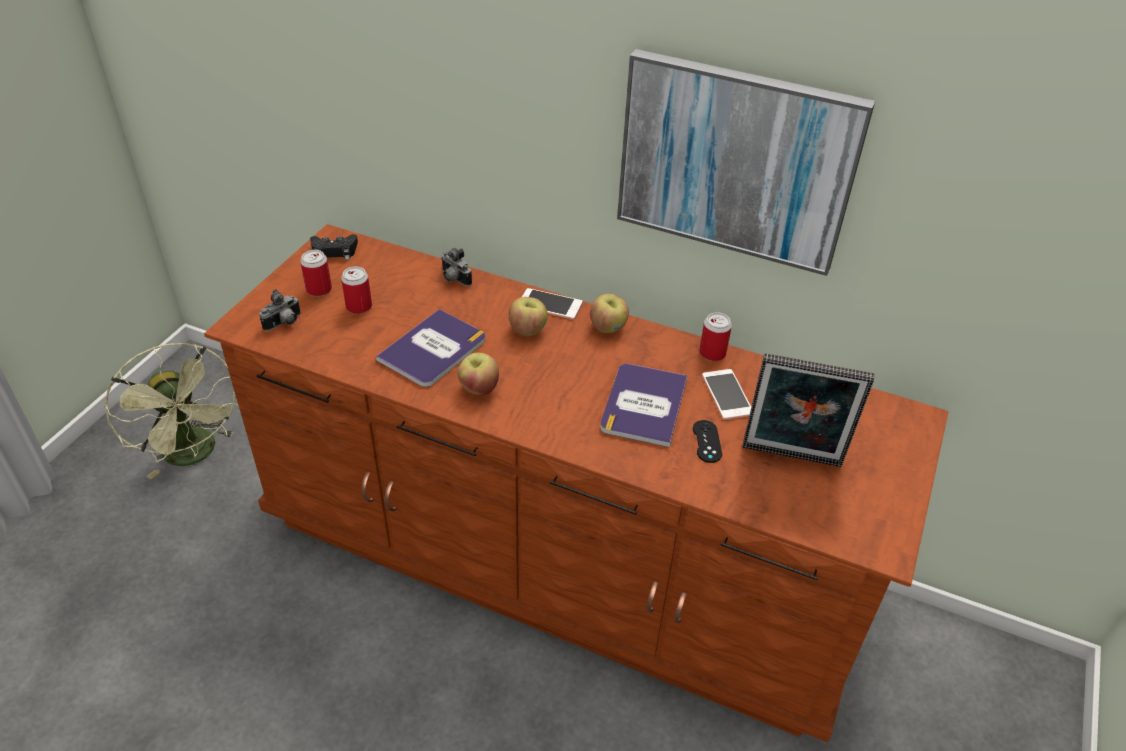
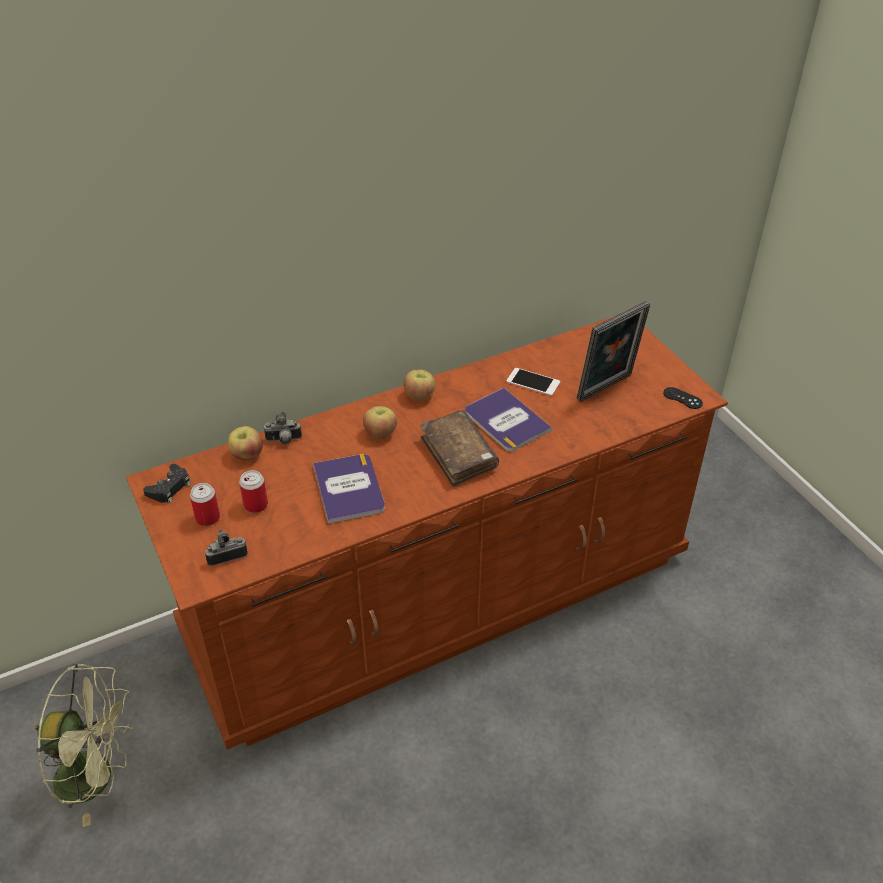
camera: 50 degrees left, 0 degrees up
(284, 324) = (226, 556): camera -> camera turned 105 degrees counterclockwise
(478, 388) = (412, 486): apple -> apple (247, 455)
(550, 304) = (367, 409): phone -> none
(555, 397) = (458, 455): none -> brown book
(707, 441) = (562, 413): black game controller -> black game controller (682, 398)
(712, 353) = (492, 367): can -> none
(736, 162) = (472, 226): picture -> none

